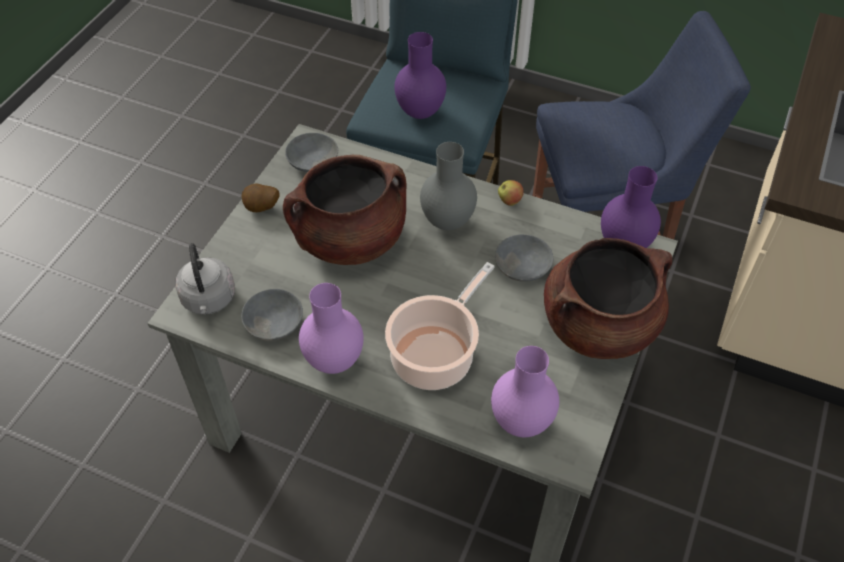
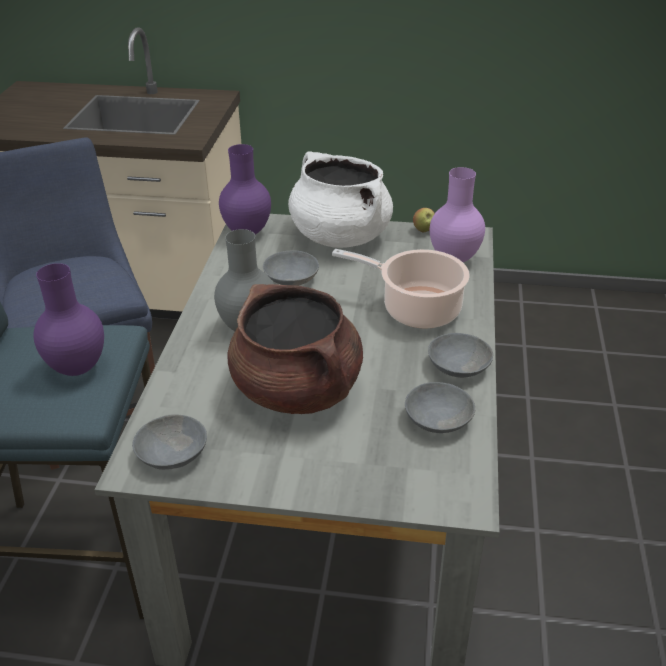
camera: 105 degrees left, 15 degrees down
(209, 300) = (436, 483): grey kettle -> none
(262, 209) = (272, 479): potato -> none
(332, 361) = (459, 367): purple vase -> grey bowl
(509, 201) = (207, 296): apple -> apple (424, 230)
(599, 325) = (339, 236): brown cooking pot -> white cooking pot

